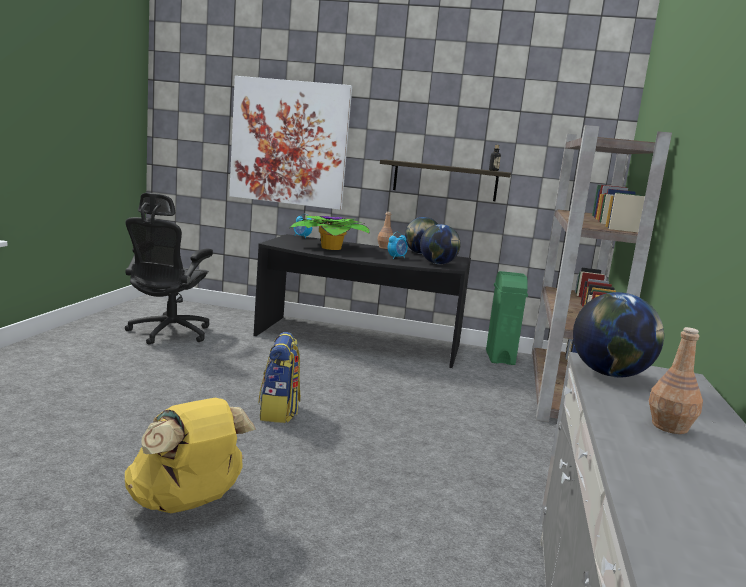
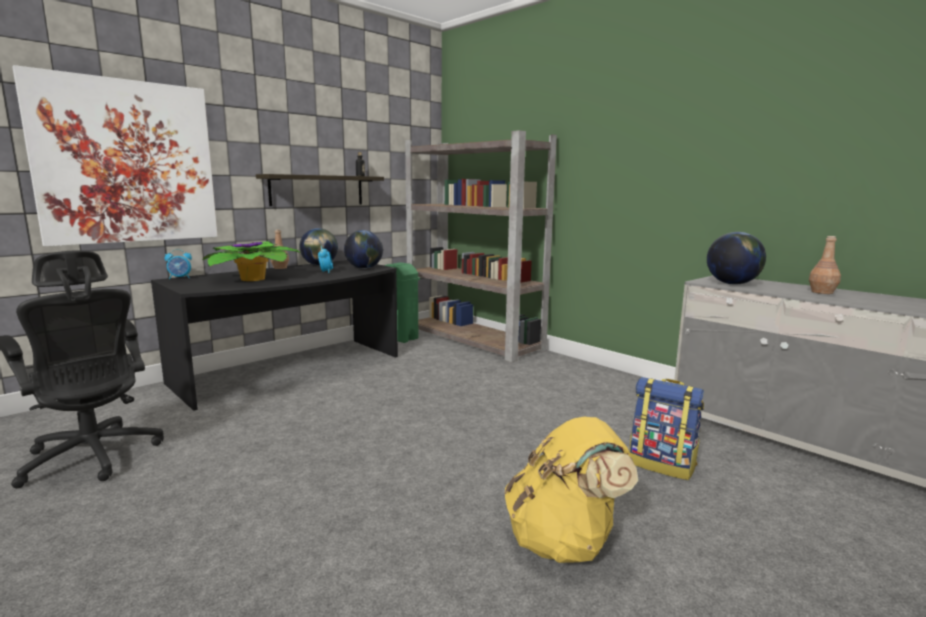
camera: 55 degrees left, 0 degrees up
(279, 412) = (408, 447): backpack -> backpack (662, 464)

